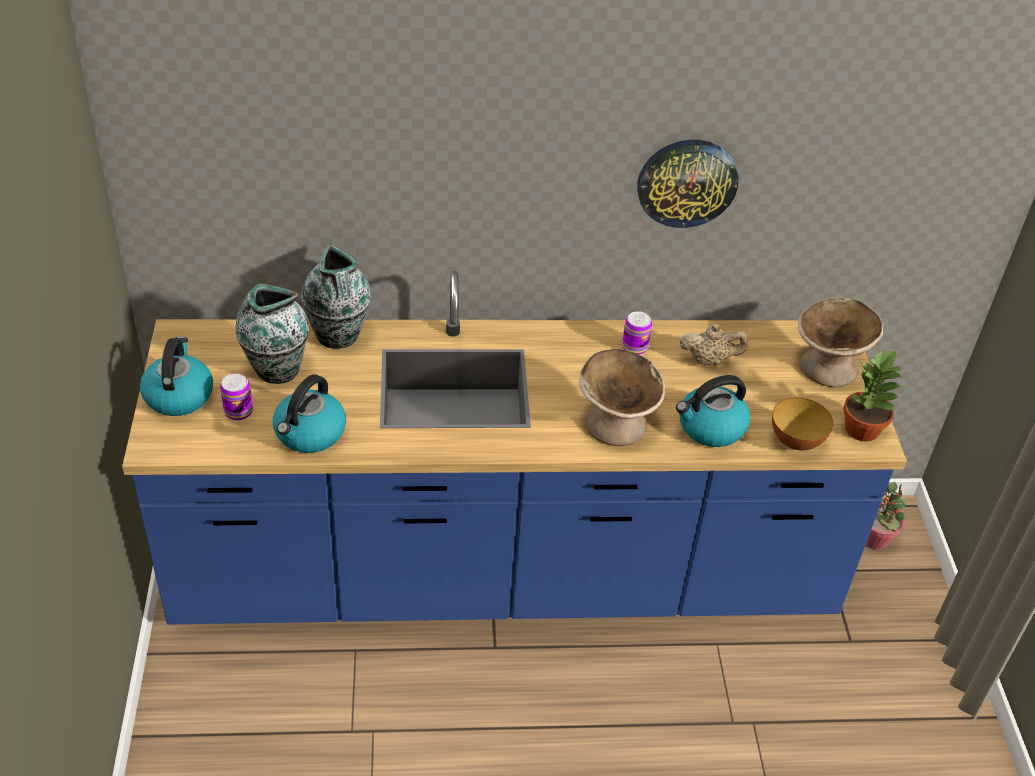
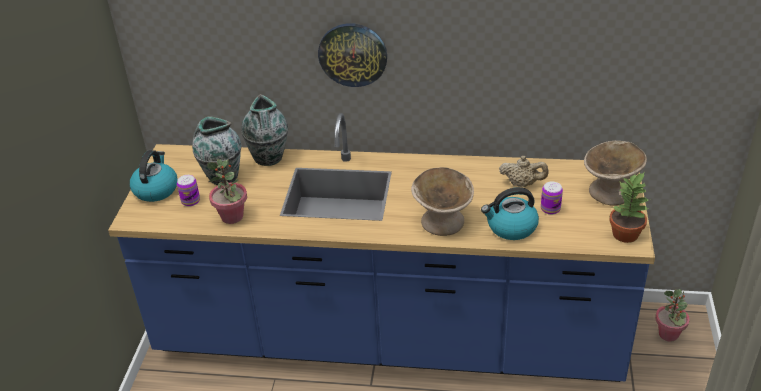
camera: 15 degrees right, 5 degrees down
(309, 434) = (232, 217): kettle -> potted plant
(634, 347) = (470, 173): can -> can (550, 209)
(687, 182) = (503, 54): wall clock -> wall clock (353, 54)
(796, 442) = (572, 240): bowl -> none

